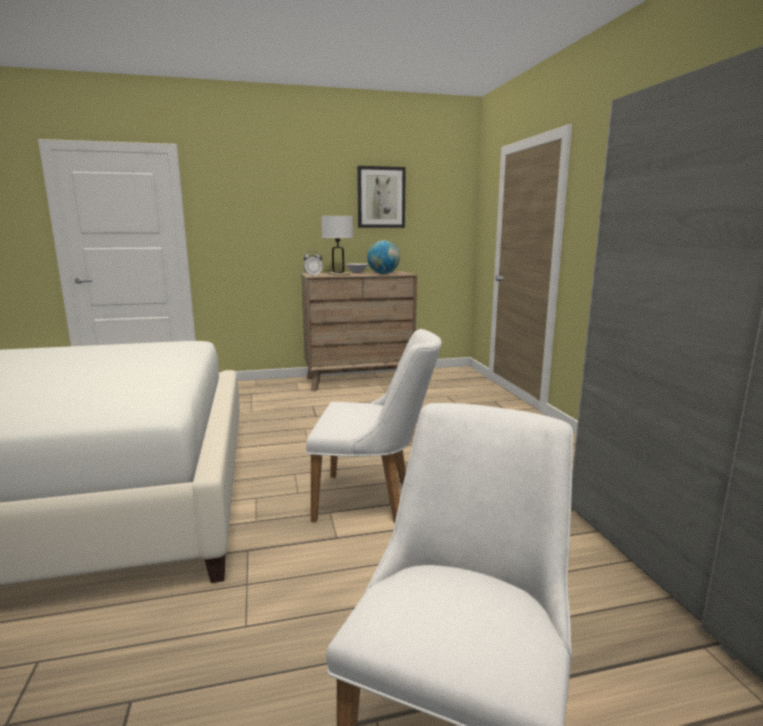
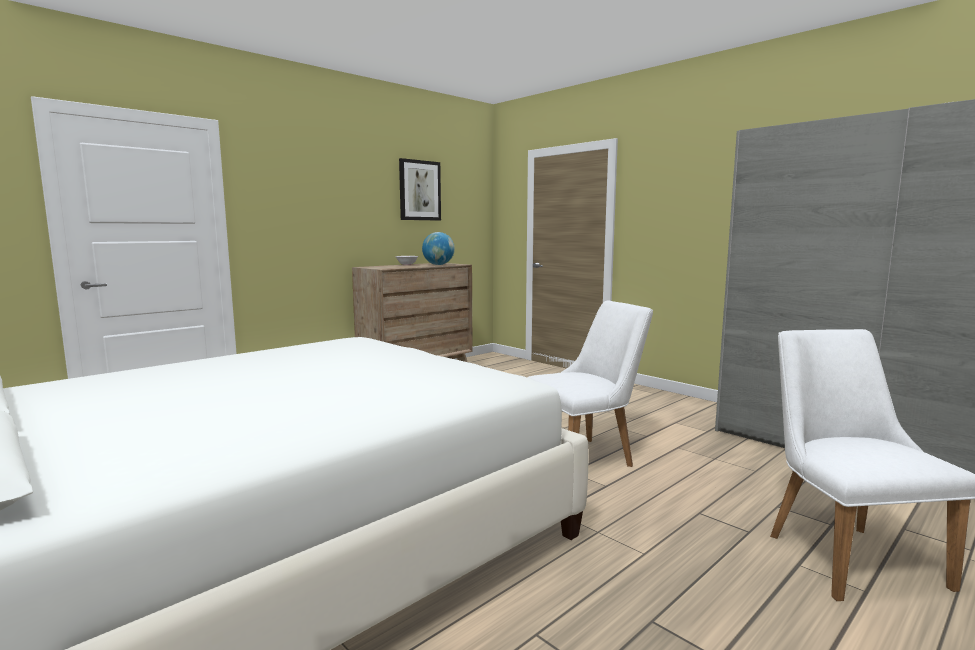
camera: 30 degrees left, 5 degrees down
(313, 276) = (383, 268): alarm clock -> none
(338, 274) = (400, 267): white table lamp -> none

